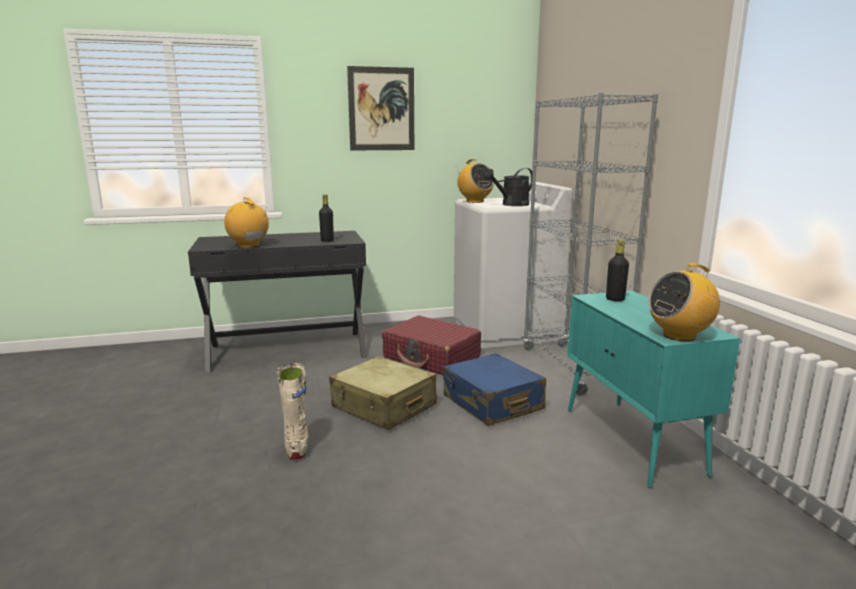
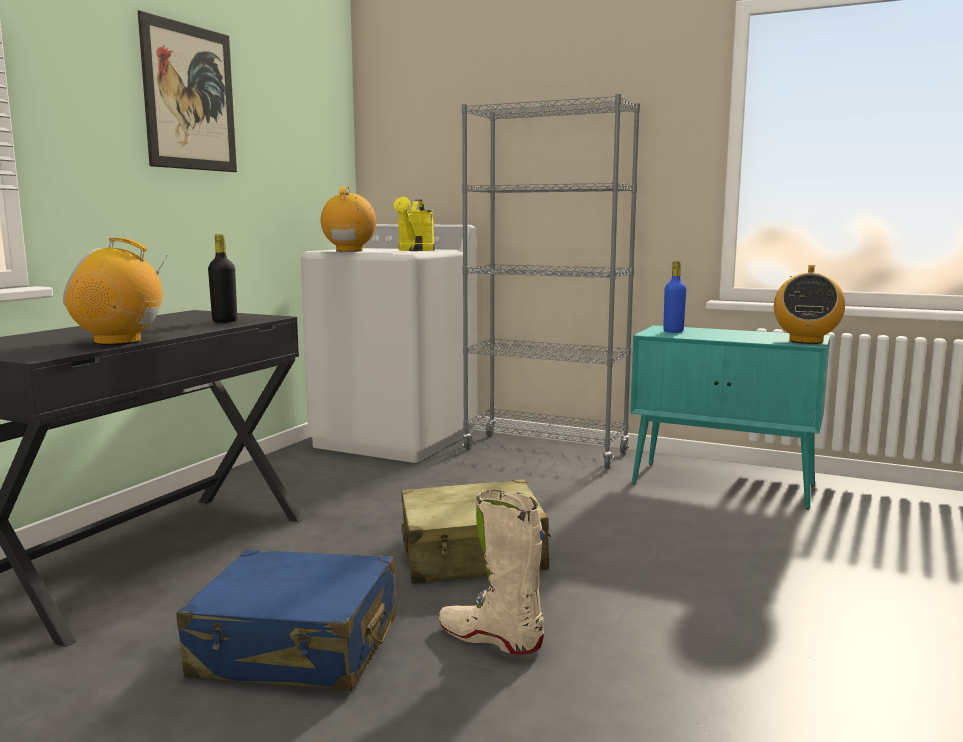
camera: 50 degrees left, 5 degrees down
(432, 357) = (387, 489): red suitcase -> none
(474, 201) = (349, 251): radio -> radio turned 90 degrees counterclockwise
(492, 403) = (562, 504): blue suitcase -> blue suitcase (297, 647)
(511, 205) = (415, 250): black watering can -> yellow watering can
(615, 299) = (673, 331): black bottle -> blue bottle

